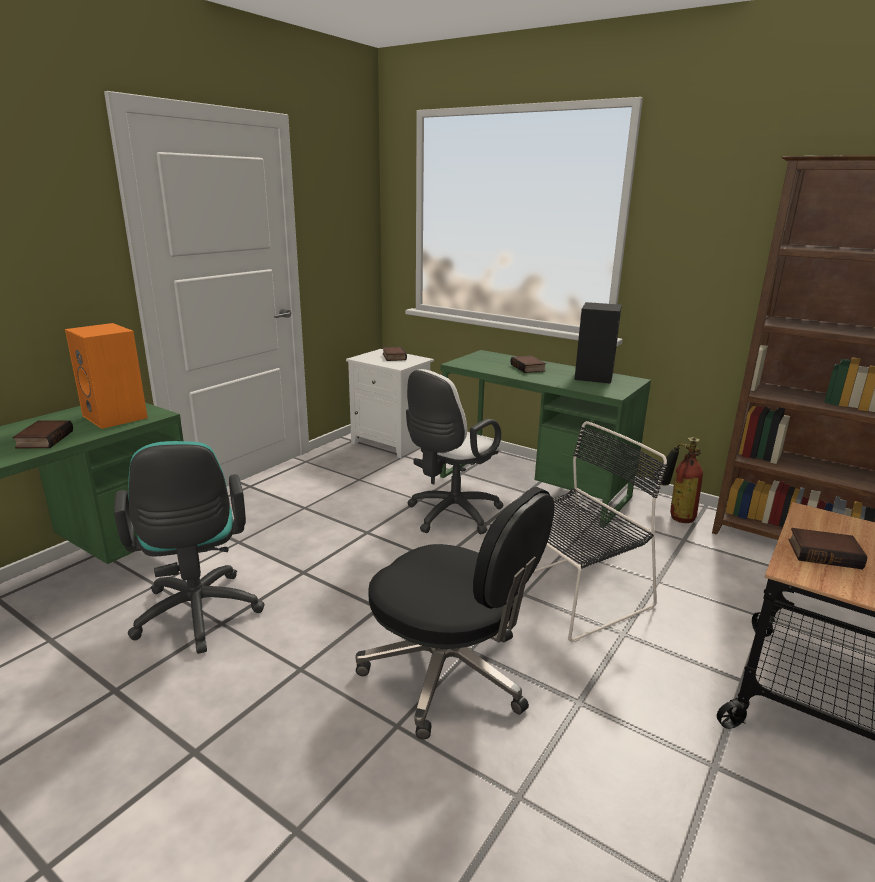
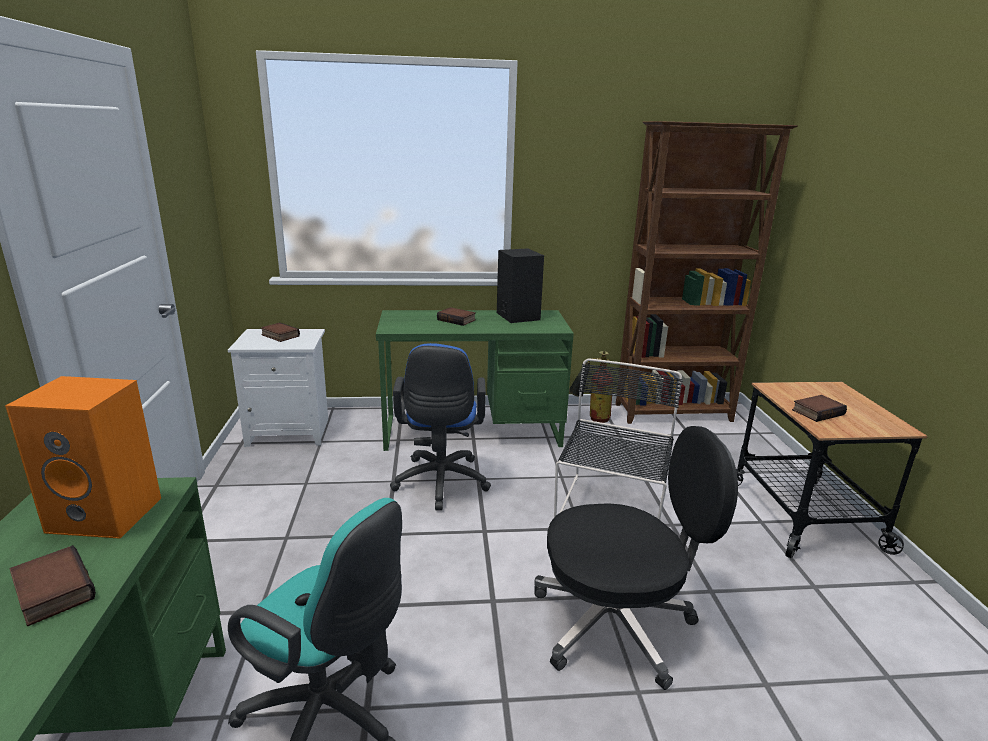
camera: 40 degrees left, 0 degrees up
(450, 515) = (440, 484): white office chair -> blue office chair

